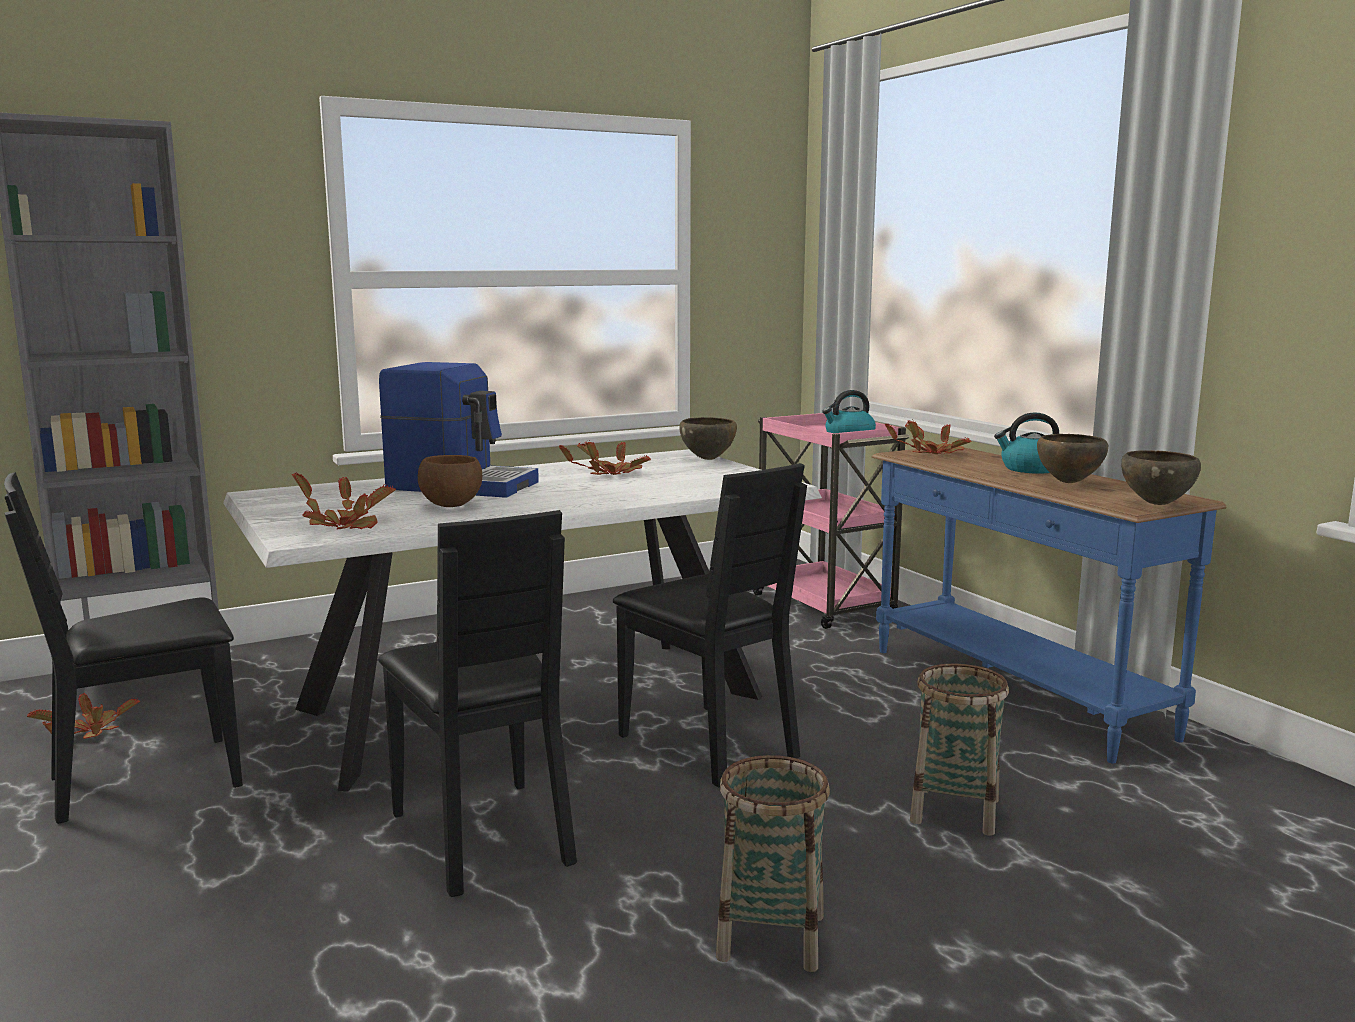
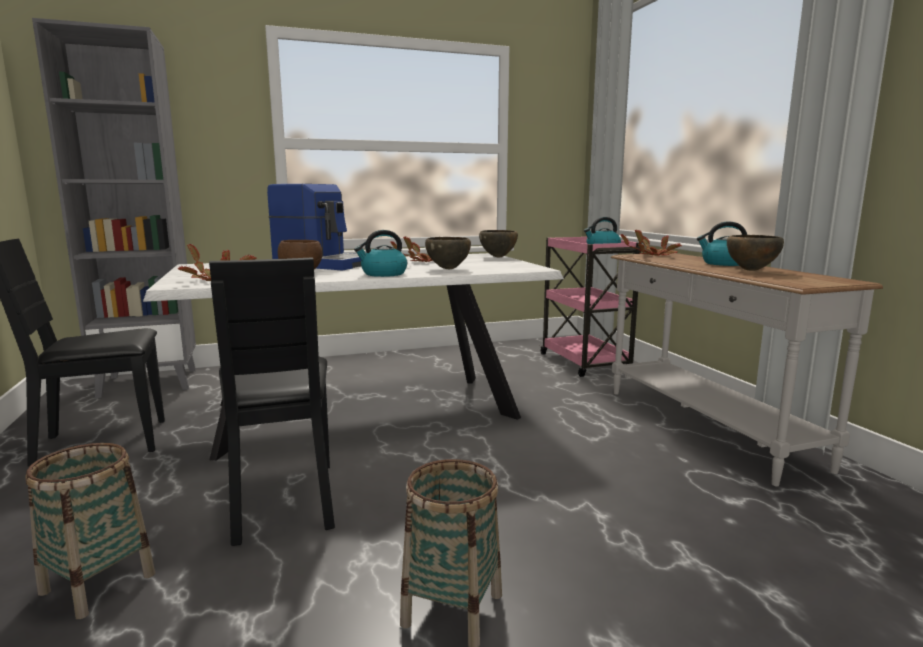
camera: 10 degrees right, 0 degrees up
(89, 732) = (94, 411): potted plant -> none
(576, 503) = (383, 274): none -> kettle
(708, 744) = (470, 447): black chair -> none
(955, 810) = (638, 513): basket -> basket (98, 583)
(1013, 692) = (705, 427): blue console table -> white console table
(1157, 504) = (821, 283): brown bowl -> brown bowl (448, 269)

